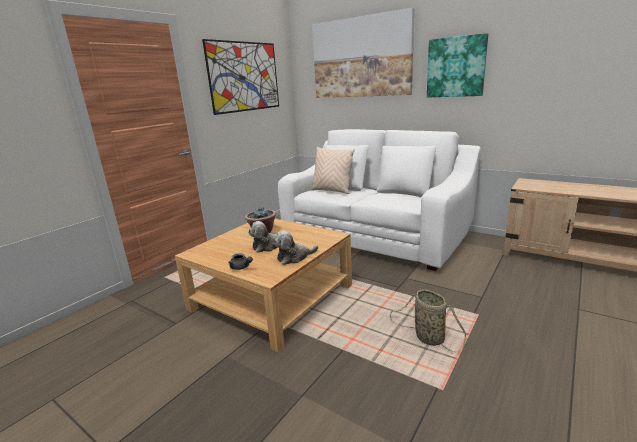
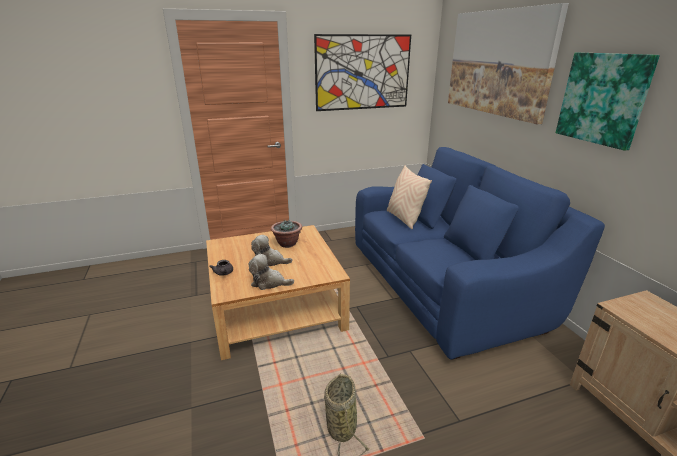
camera: 35 degrees right, 5 degrees up
(375, 236) = (443, 285): white sofa -> blue sofa

